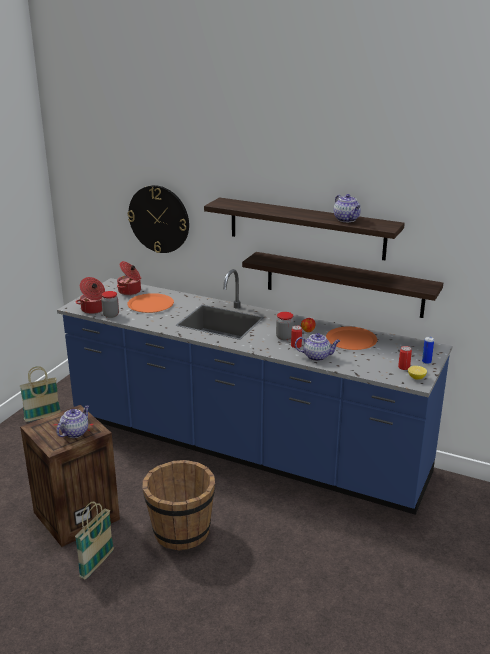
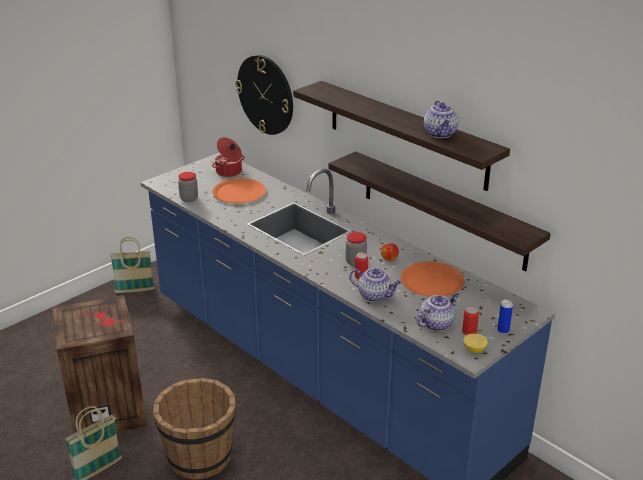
camera: 20 degrees right, 5 degrees up
(75, 432) = (98, 326): teapot -> teapot (436, 323)
(93, 309) = (176, 189): cooking pot -> none

